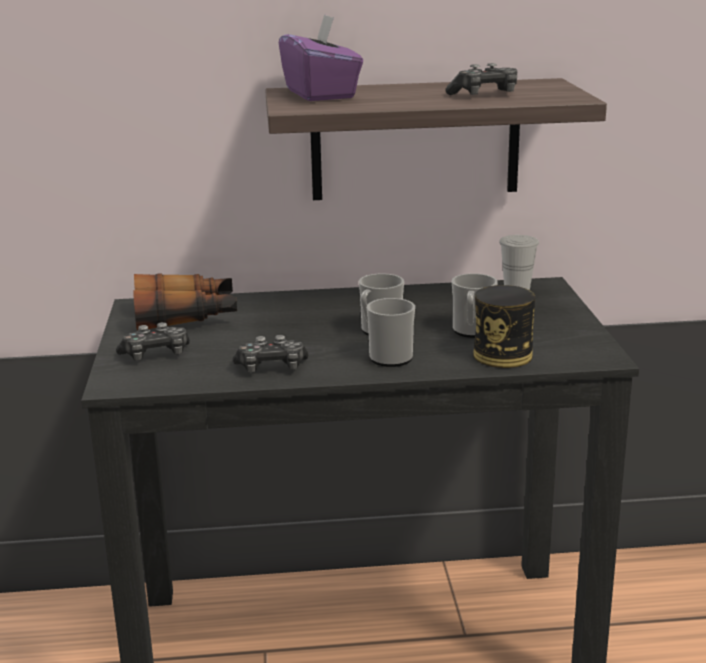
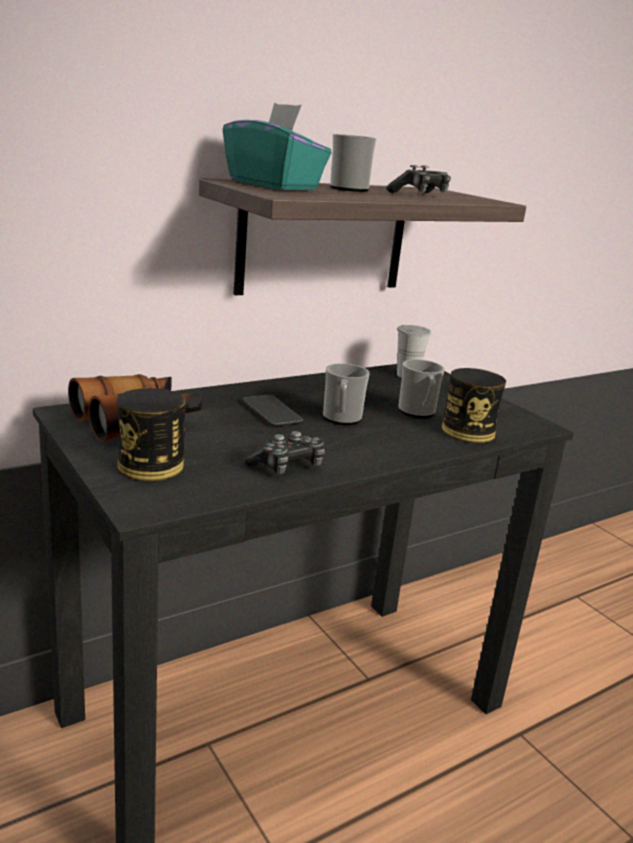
camera: 30 degrees left, 0 degrees up
(156, 355) = (150, 466): game controller -> can
(317, 319) = (271, 412): none -> phone
(321, 94) = (274, 185): purple tissue box -> turquoise tissue box
(393, 356) = (382, 442): mug -> mug (348, 188)

